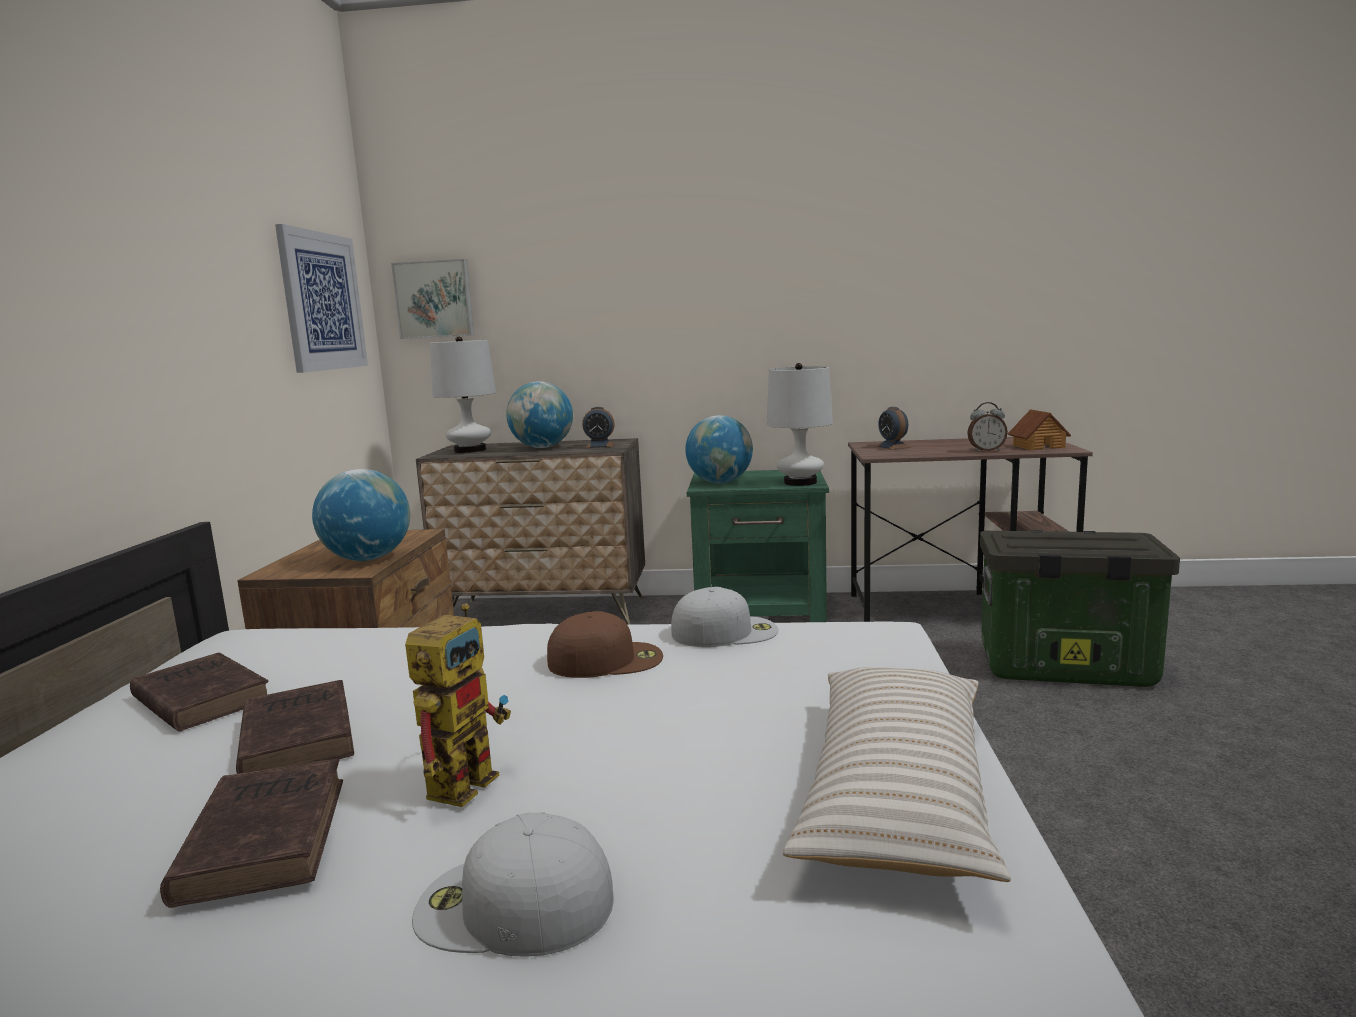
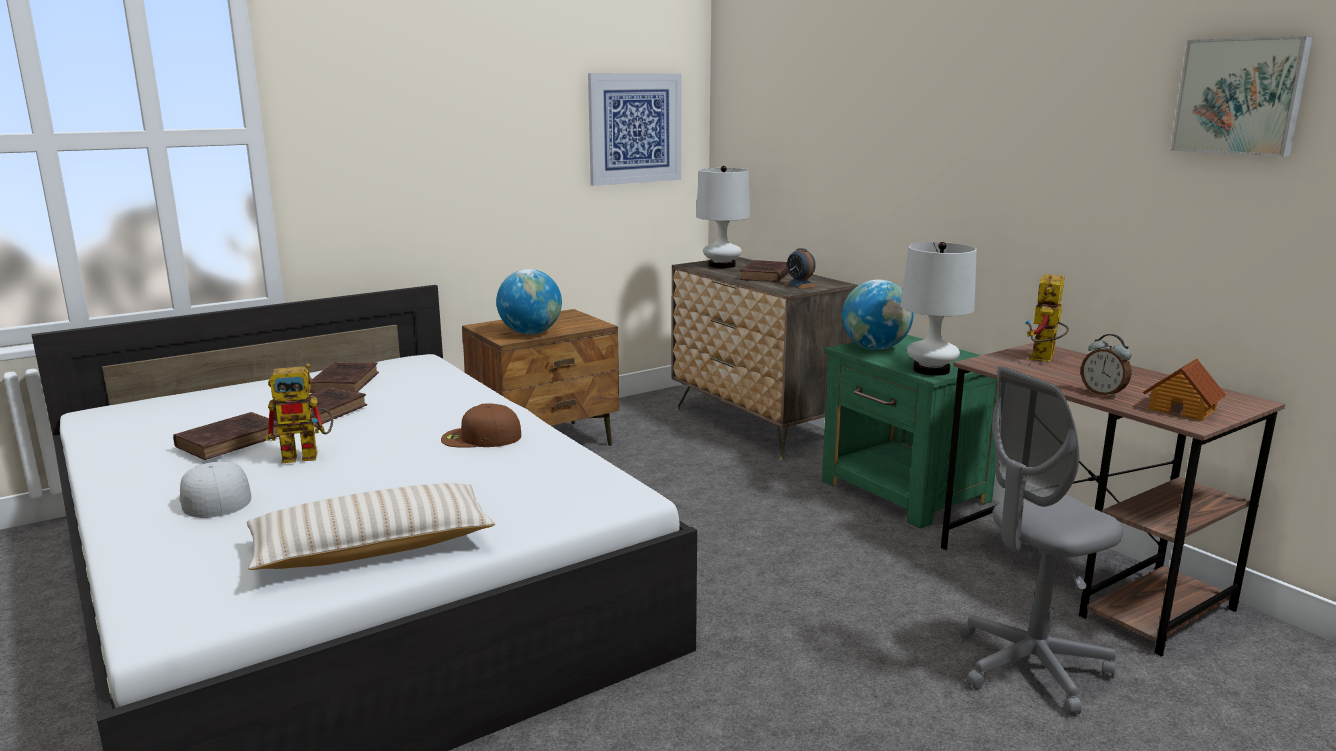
camera: 50 degrees right, 5 degrees up
(435, 299) = (742, 126): picture -> picture (1240, 96)
(542, 447) = (765, 276): globe -> brown book
(606, 659) = (480, 437): brown cap -> brown cap turned 135 degrees clockwise
(725, 631) = (564, 452): white cap -> none
(893, 447) = (1044, 359): alarm clock -> toy robot
(1063, 667) = (1030, 668): storage box -> grey office chair

